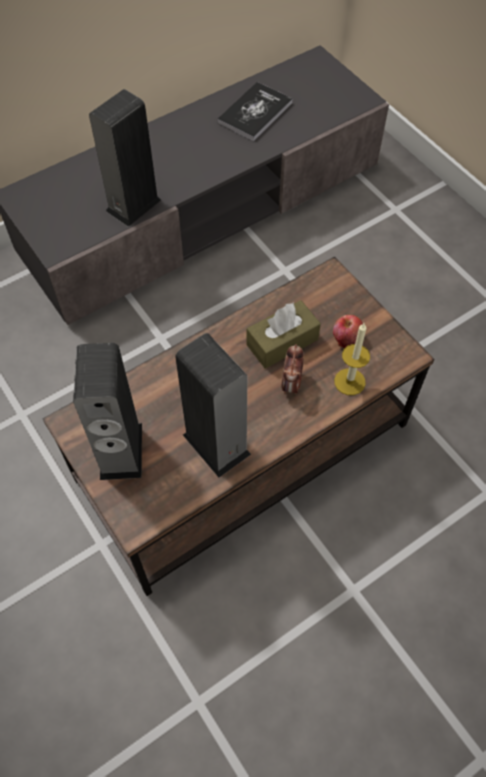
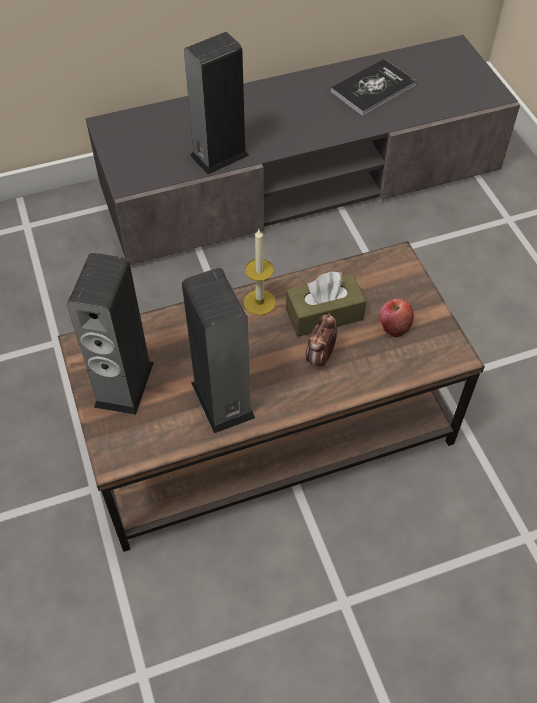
camera: 15 degrees right, 5 degrees down
(349, 381) = (383, 369): candle -> candle (259, 302)

